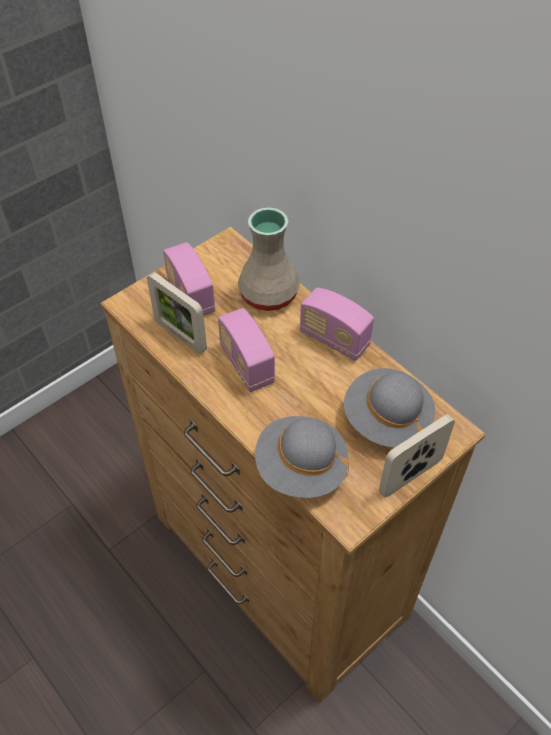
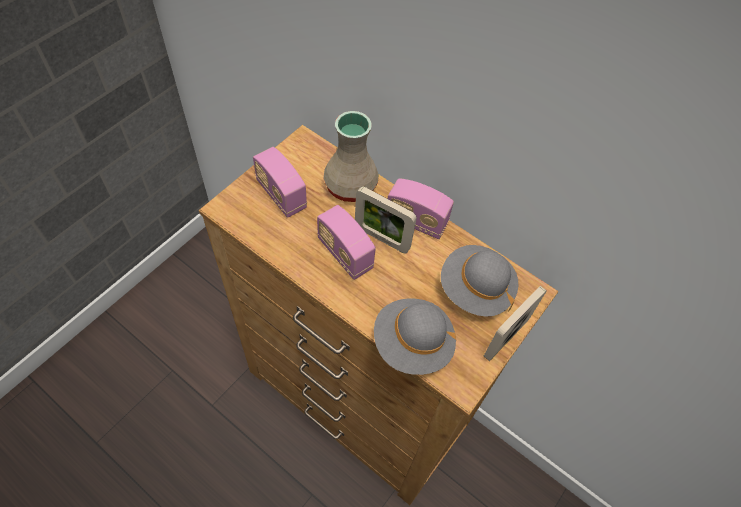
camera: 15 degrees left, 5 degrees up
(180, 336) = (280, 233): picture frame -> picture frame (381, 238)

